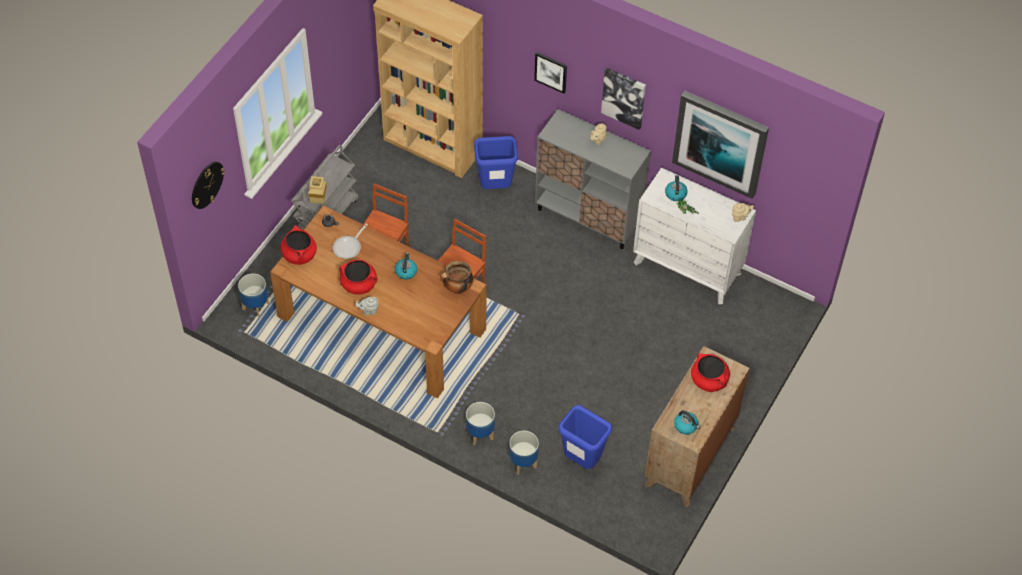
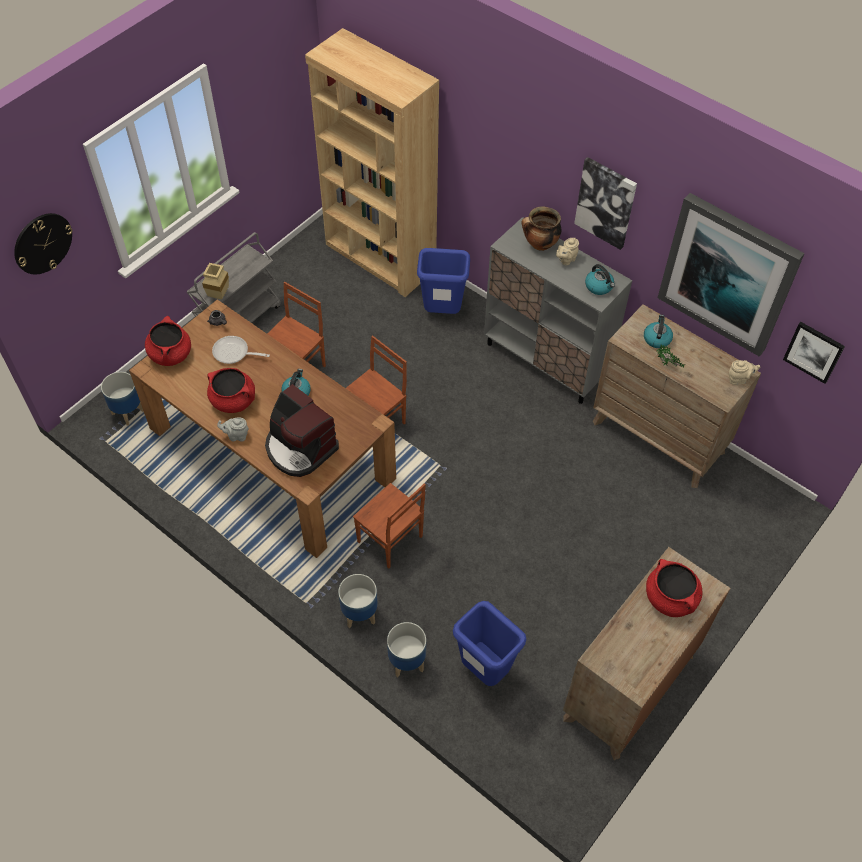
camera: 10 degrees right, 0 degrees up
(349, 247) = (234, 353): frying pan -> frying pan turned 60 degrees clockwise
(419, 313) = (300, 448): none -> coffee machine
(457, 288) = (356, 422): cooking pot -> cooking pot (539, 245)
(491, 377) = (390, 540): none -> brown chair
(551, 71) = (517, 164): picture -> picture (814, 351)
(686, 426) = (629, 662): kettle -> kettle (599, 286)
(687, 268) = (658, 437): white dresser -> brown dresser

